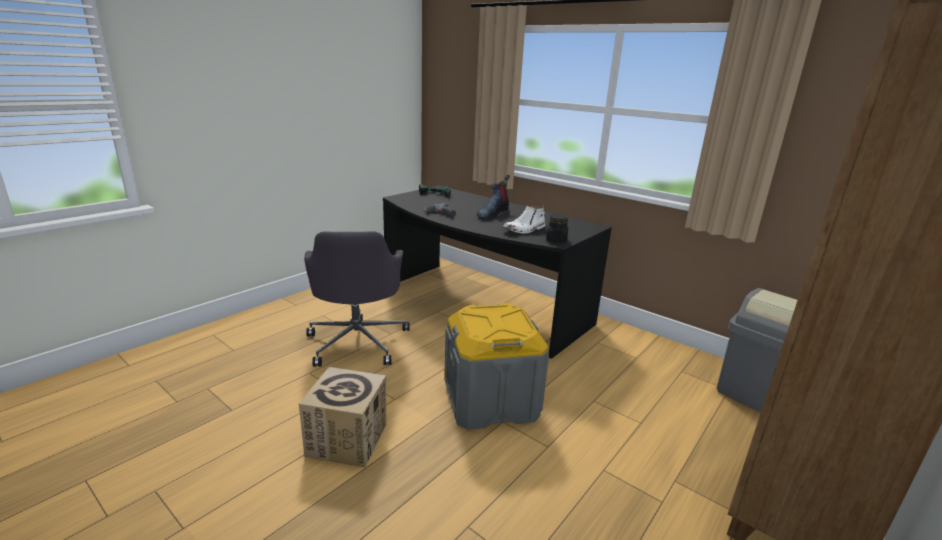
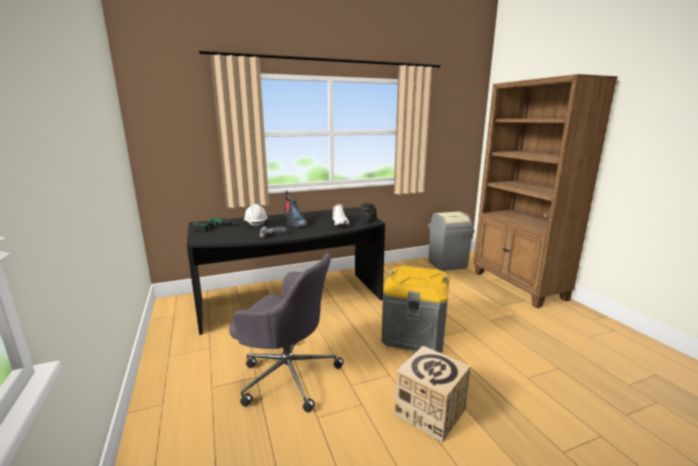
camera: 60 degrees left, 5 degrees down
(465, 203) = (256, 224): none -> white hard hat

